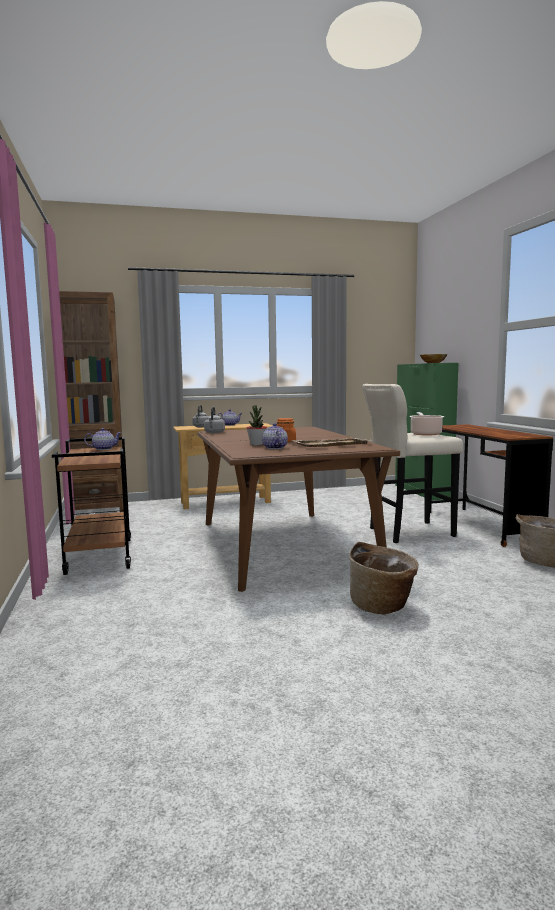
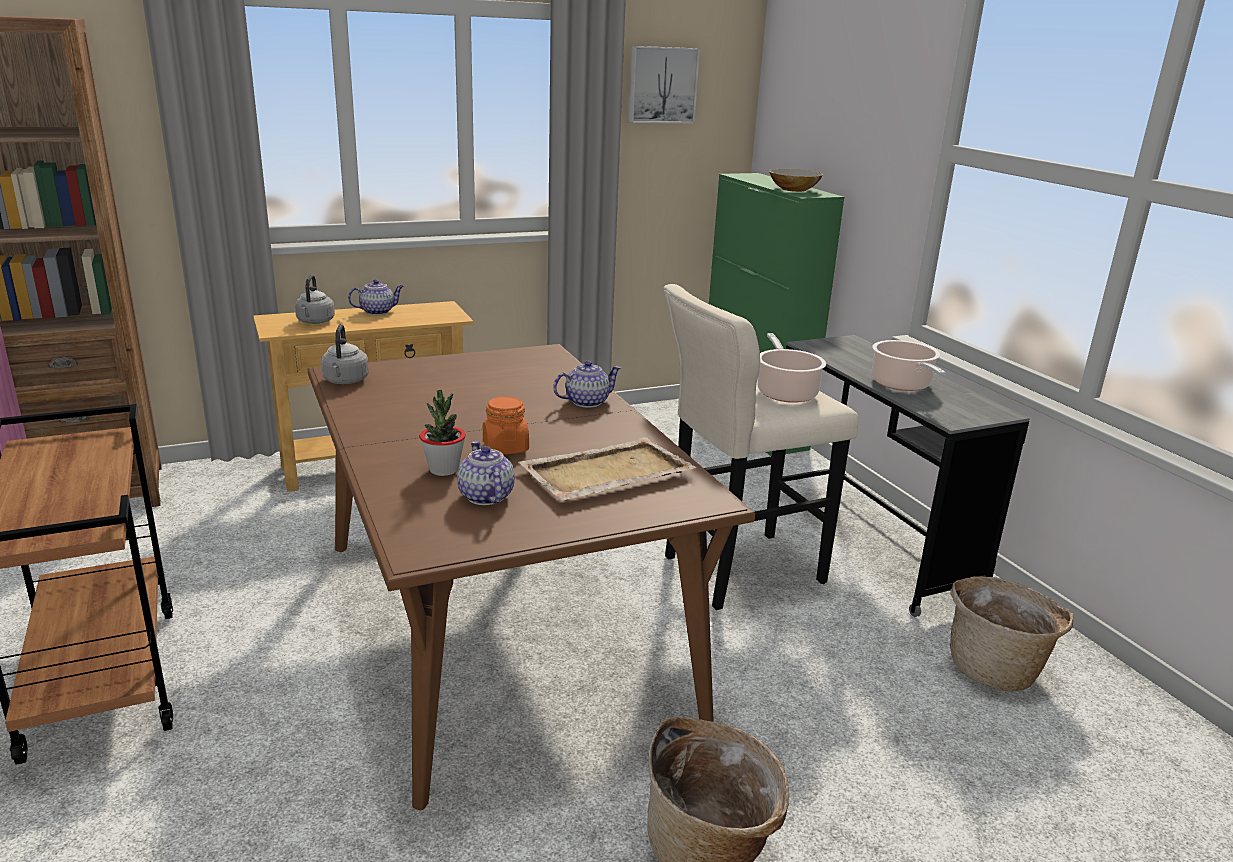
camera: 10 degrees left, 15 degrees up
(103, 449) = (87, 444): teapot -> teapot (586, 402)
(366, 324) = (661, 85): none -> picture
(481, 526) = (868, 544): brown desk -> grey desk
(487, 431) = (902, 385): none -> cooking pot

